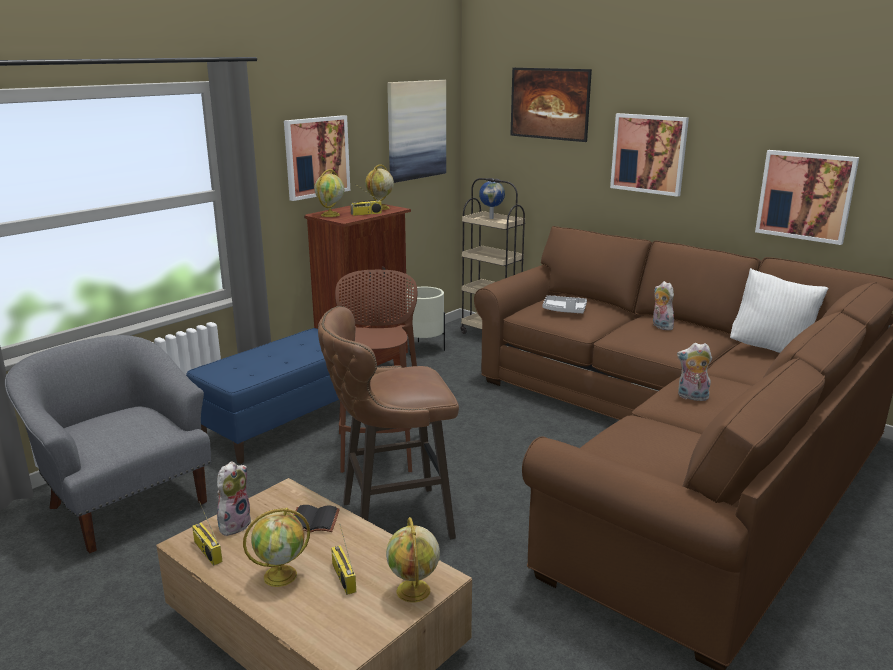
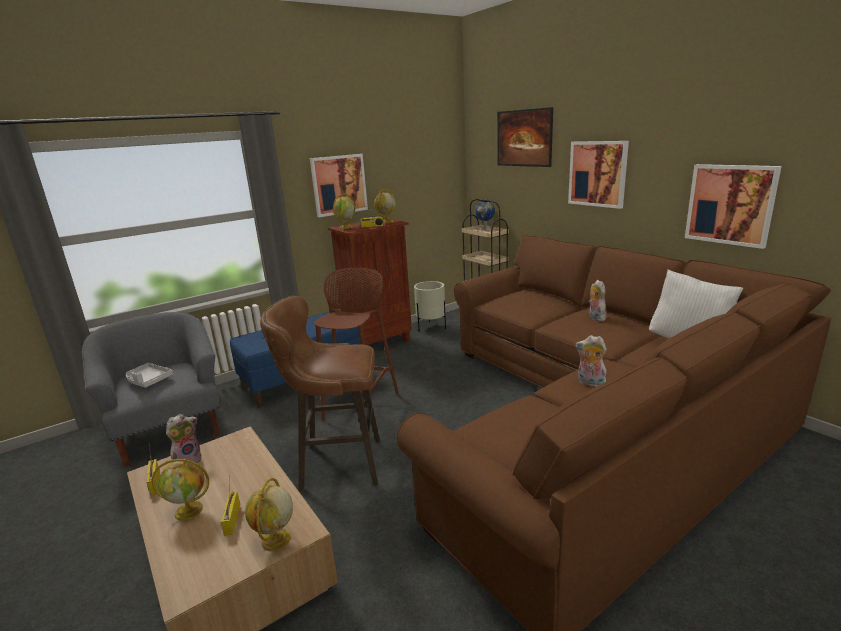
camera: 15 degrees right, 0 degrees up
(315, 520) = (245, 464): black book -> none
(416, 130) = (425, 164): picture -> none
(564, 310) = (521, 302): grey tray -> grey tray (148, 380)

